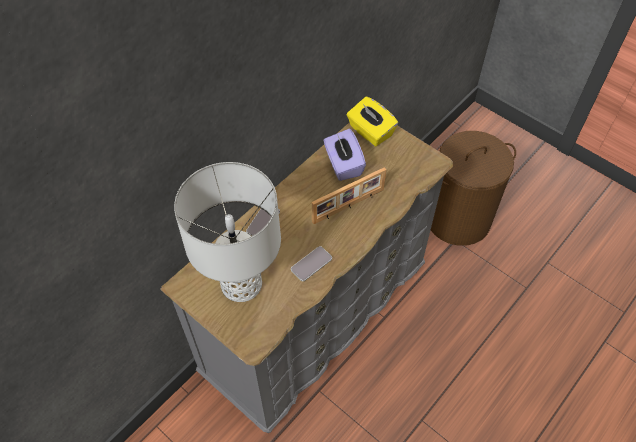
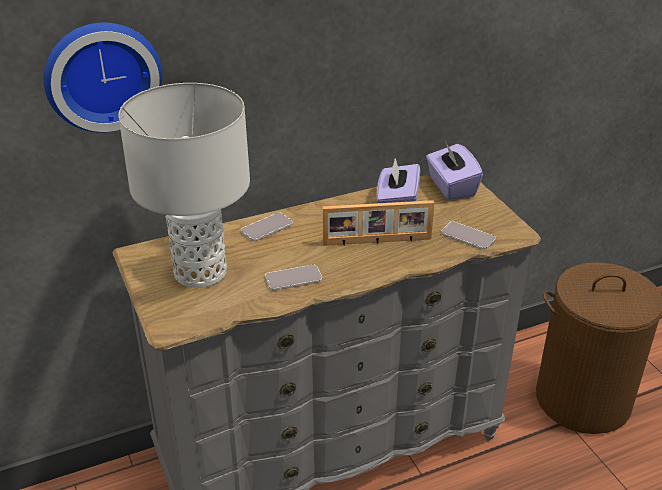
camera: 25 degrees right, 20 degrees down
(134, 184) = (102, 75): none -> wall clock
(370, 132) = (451, 187): yellow tissue box -> purple tissue box
(406, 178) = (468, 236): none -> phone

